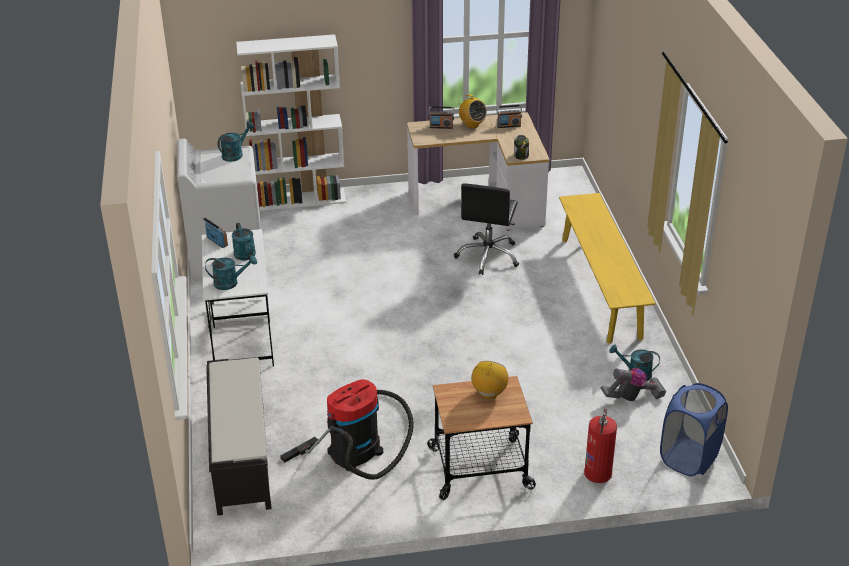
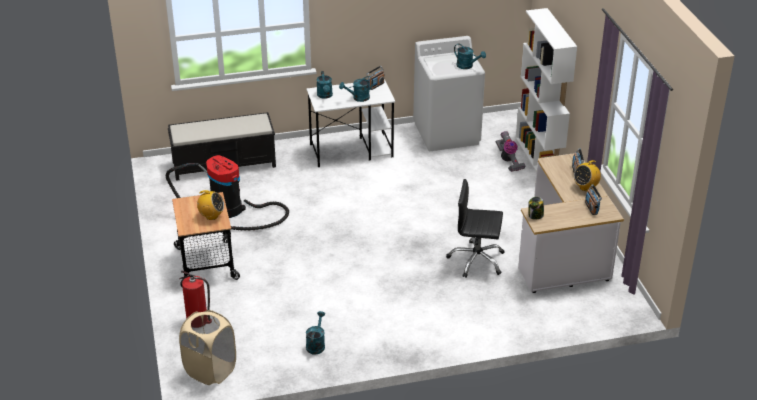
camera: 85 degrees right, 0 degrees up
(600, 287) = (440, 327): yellow bench -> none
(632, 397) = (285, 342): vacuum cleaner -> vacuum cleaner (508, 161)
(689, 458) = (210, 370): blue laundry basket -> beige laundry basket

